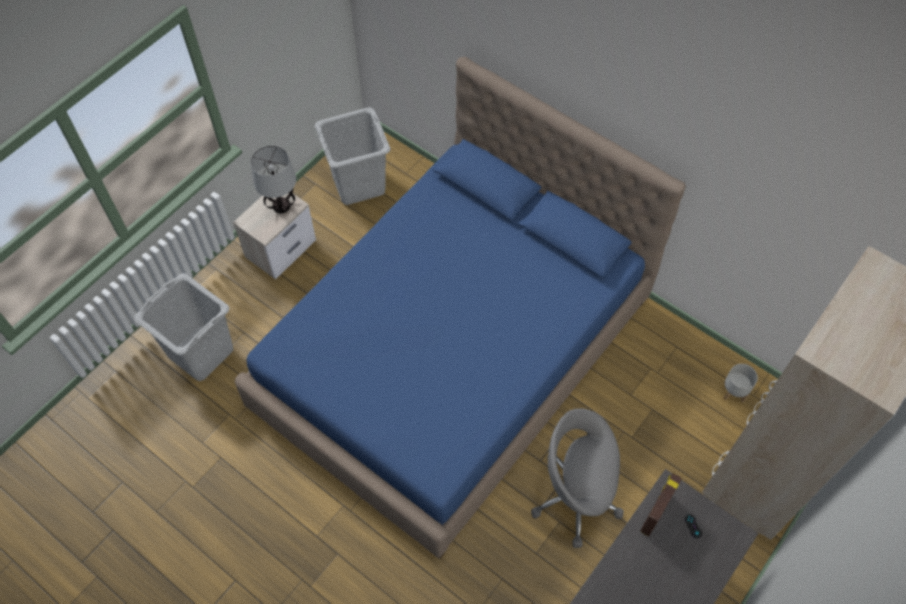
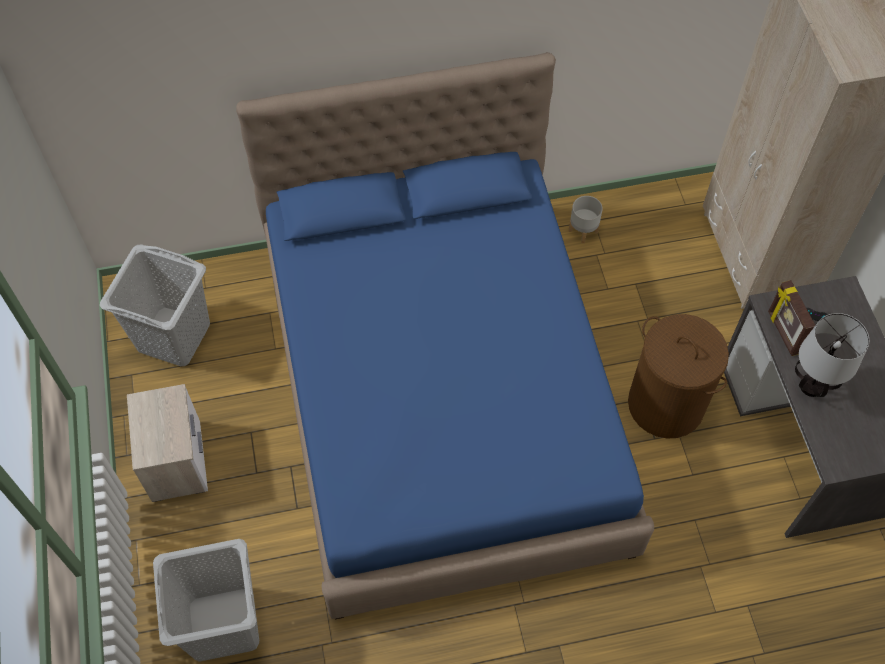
camera: 50 degrees left, 0 degrees up
(281, 206) = (161, 410): table lamp -> table lamp (812, 387)
(574, 496) = (665, 404): grey office chair -> brown laundry basket
(734, 392) = (670, 214): grey planter -> grey planter (583, 231)

